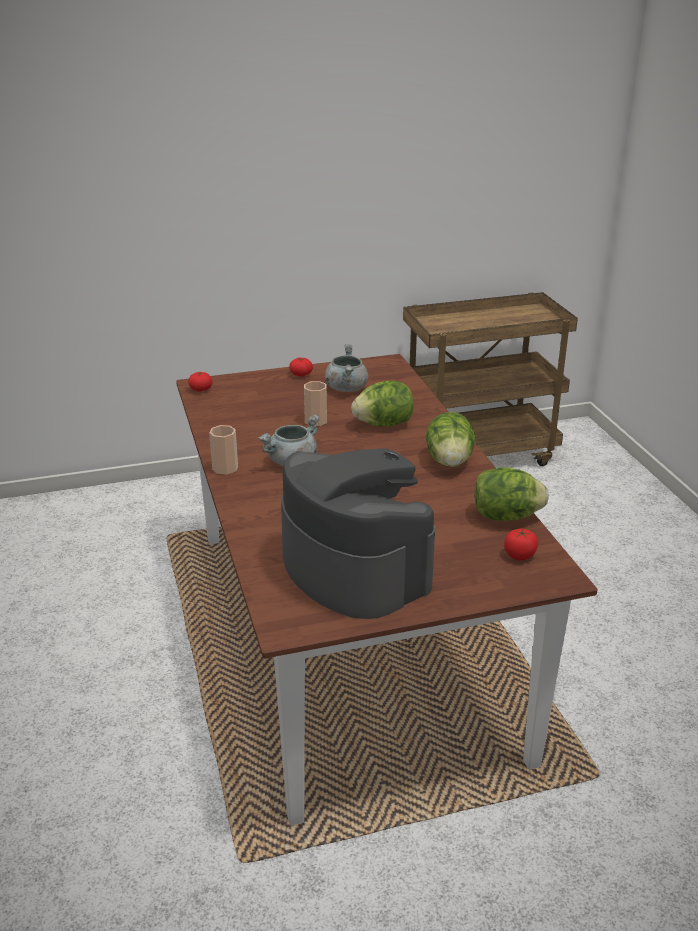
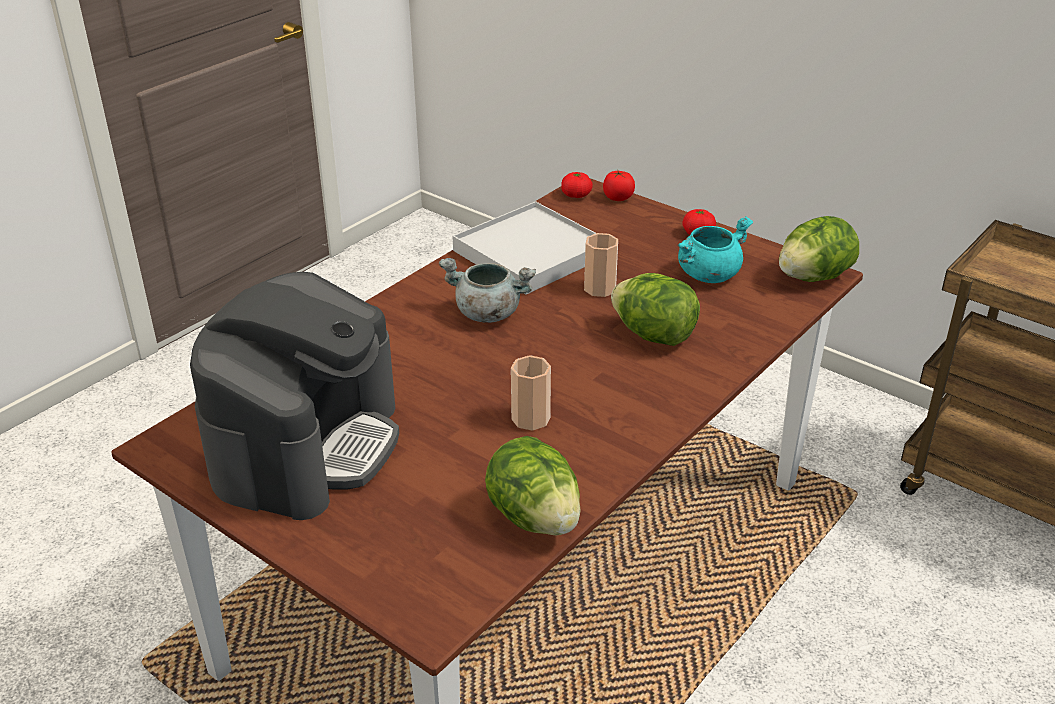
camera: 55 degrees right, 5 degrees up
(225, 468) = (428, 280): cup -> cup (530, 418)
(245, 426) = (531, 253): none -> white tray
(346, 388) = (708, 274): grey cooking pot -> turquoise cooking pot
(449, 461) = (622, 420): lettuce -> lettuce (814, 277)
(519, 555) = (449, 564): tomato -> tomato (618, 198)

